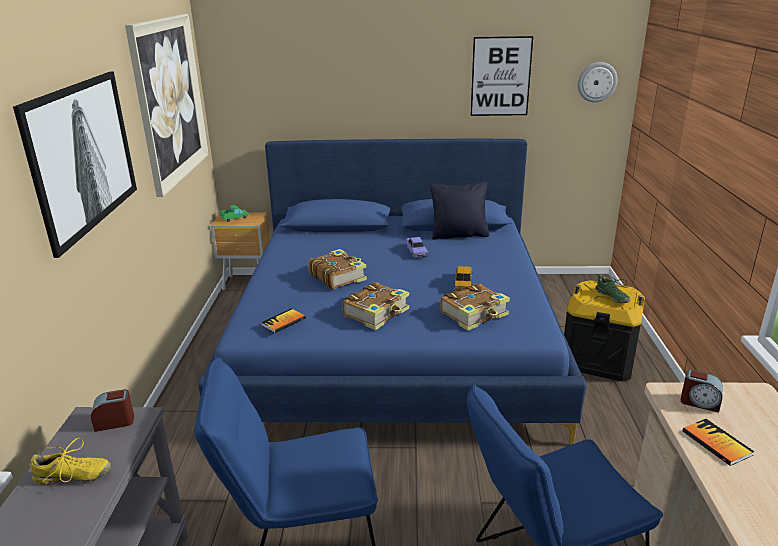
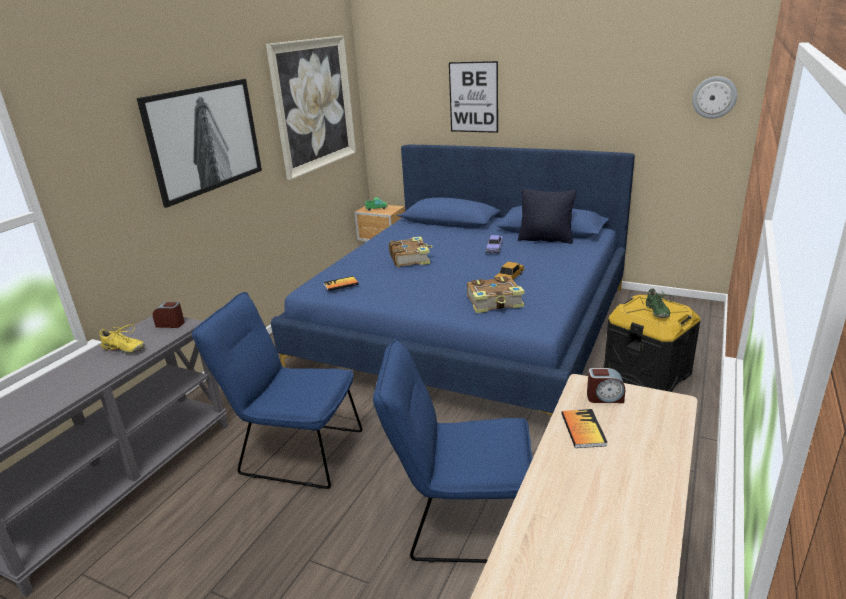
camera: 25 degrees right, 0 degrees up
(377, 313) = (416, 289): book -> none
(500, 76) = (612, 90): picture -> picture (473, 97)
(699, 402) = (604, 397): alarm clock -> alarm clock turned 45 degrees counterclockwise

